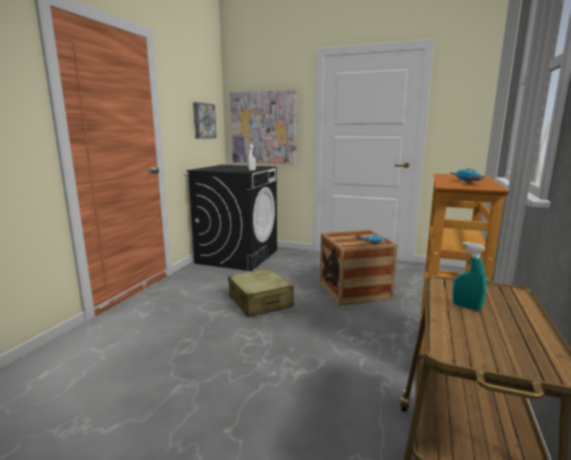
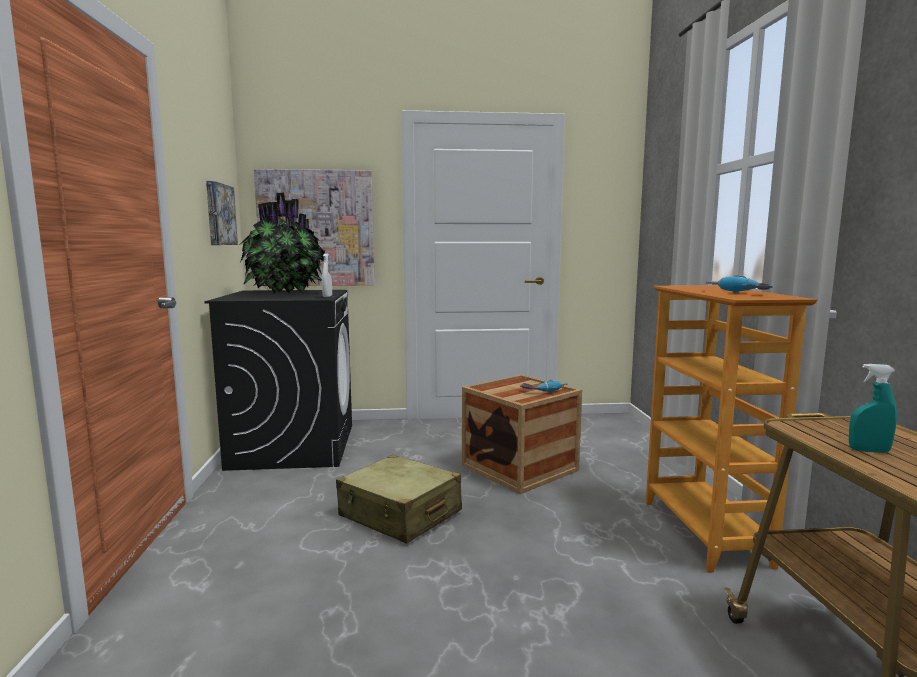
camera: 25 degrees left, 5 degrees down
(237, 167) = (285, 293): none -> potted plant

